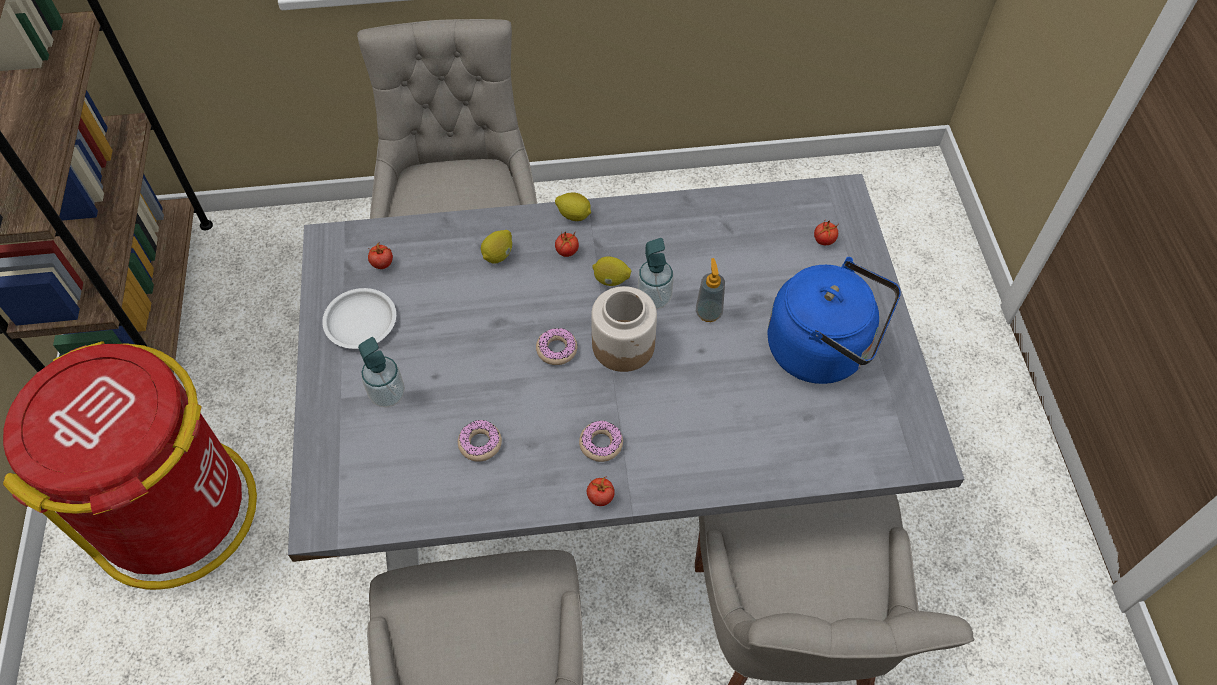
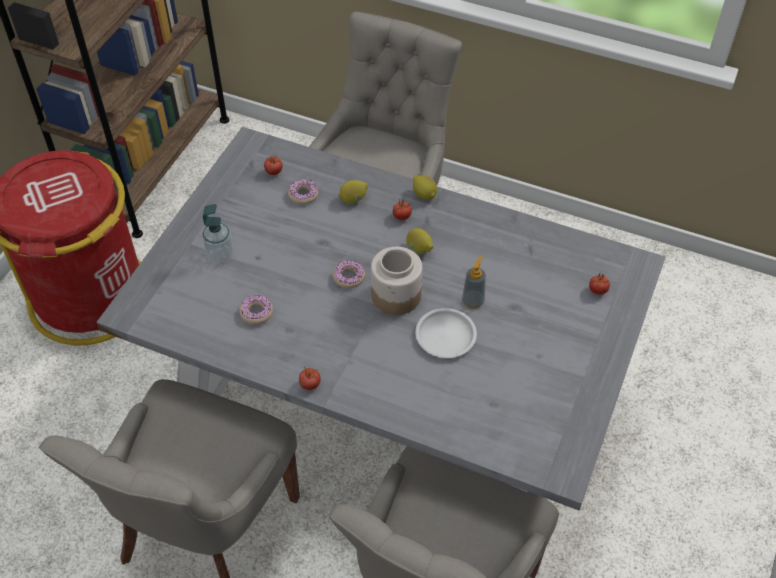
camera: 30 degrees right, 5 degrees down
(361, 321) = (235, 202): white plate -> white plate (446, 335)
(601, 444) = (335, 351): donut -> donut (303, 195)
(654, 298) = (440, 274): soap dispenser -> none
(823, 350) = (539, 365): blue kettle -> none

